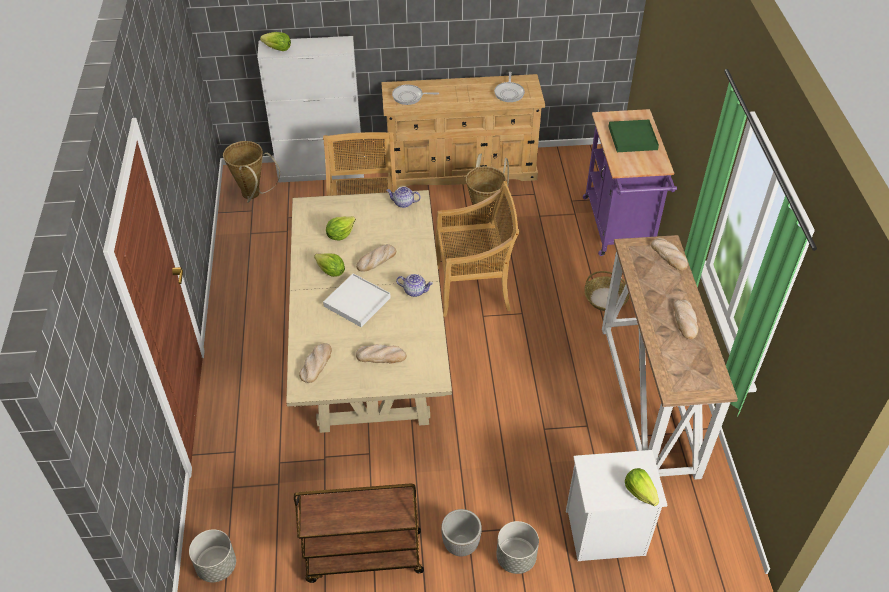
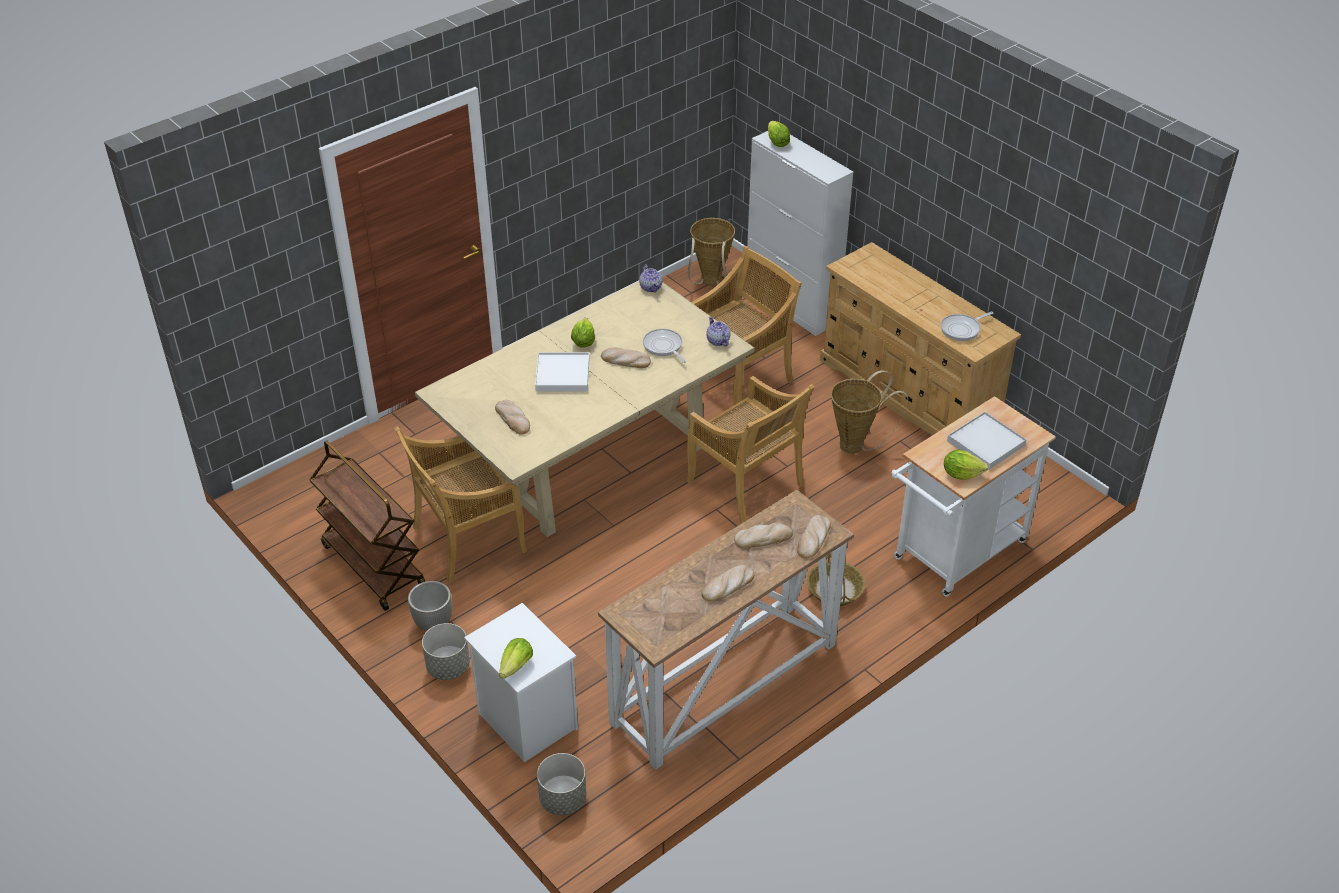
camera: 55 degrees right, 5 degrees down
(216, 566) = (299, 485): grey planter -> grey planter (562, 799)
(316, 364) = (470, 387): bread -> bread (763, 538)
(340, 235) = (635, 324): lettuce -> lettuce (961, 474)
(389, 477) = (467, 540): none -> beige chair
(409, 97) = (871, 269): frying pan -> frying pan (664, 347)
(415, 291) = (610, 402): teapot -> teapot (651, 287)
(619, 229) = (954, 555): purple cart -> white cart
(632, 138) = (986, 443): green tray -> white tray

